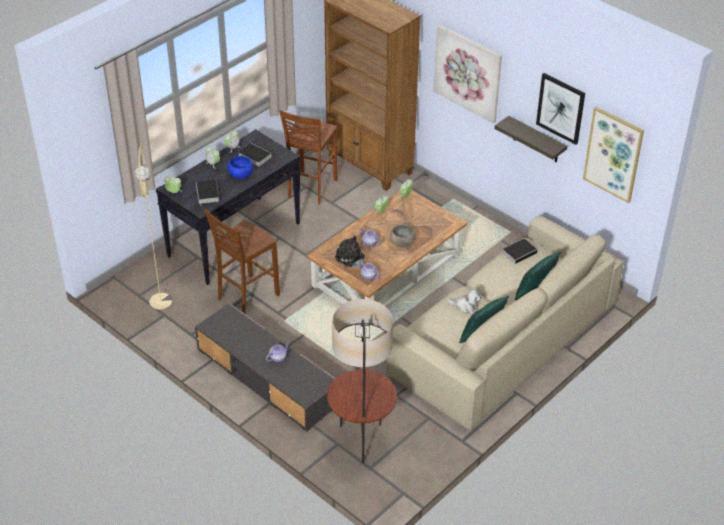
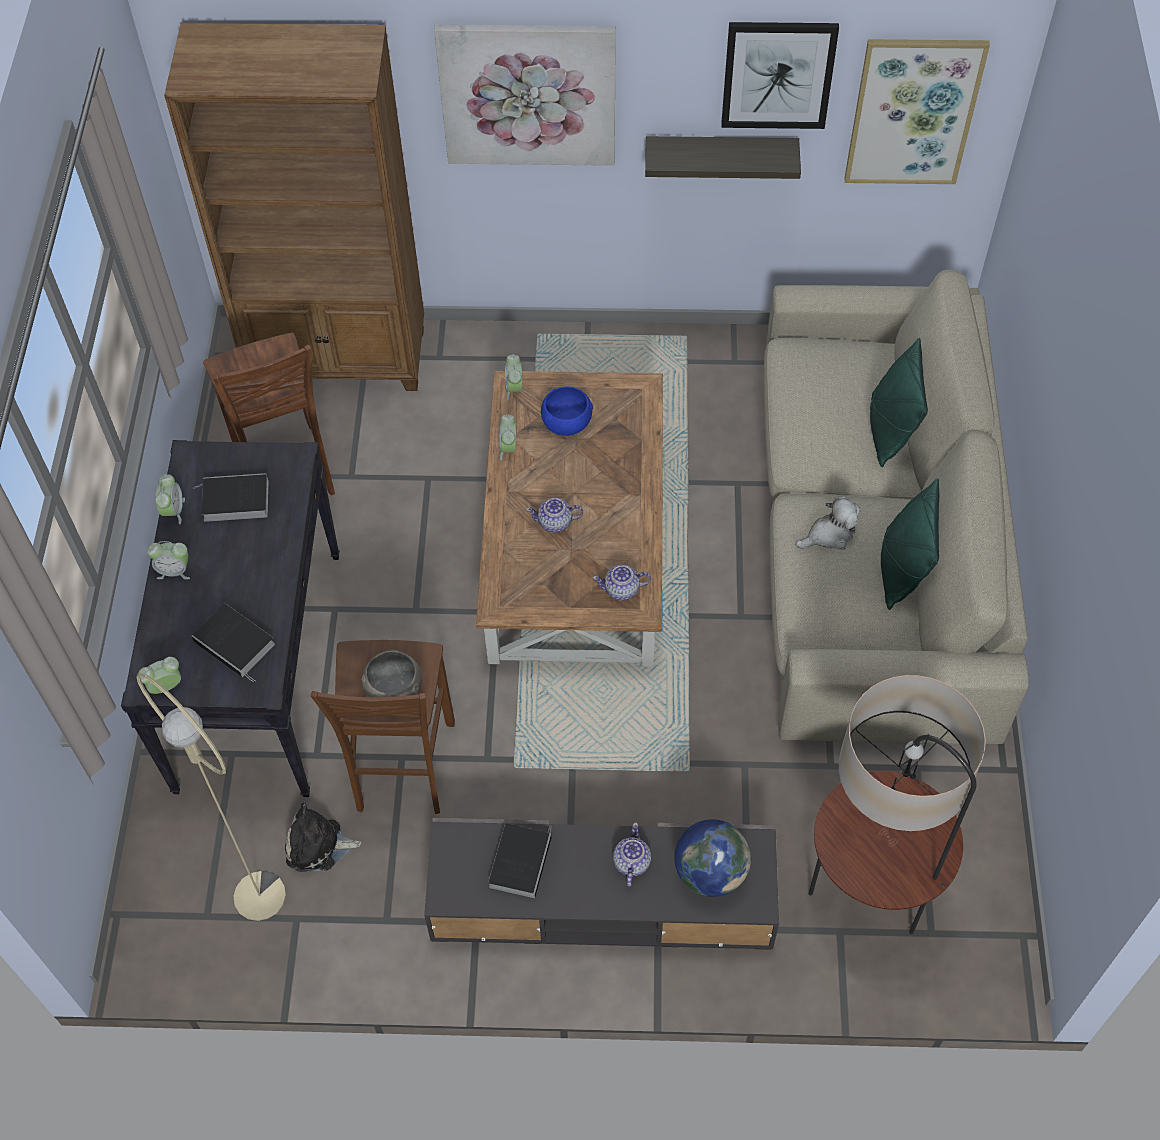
camera: 40 degrees left, 15 degrees up
(241, 174) = (253, 557): blue bowl -> blue bowl (567, 423)
(301, 378) = (710, 872): none -> globe
(351, 258) = (557, 576): plush toy -> plush toy (318, 846)
(402, 243) = (605, 485): grey bowl -> grey bowl (394, 690)
(520, 252) = (802, 373): book -> book (520, 860)

